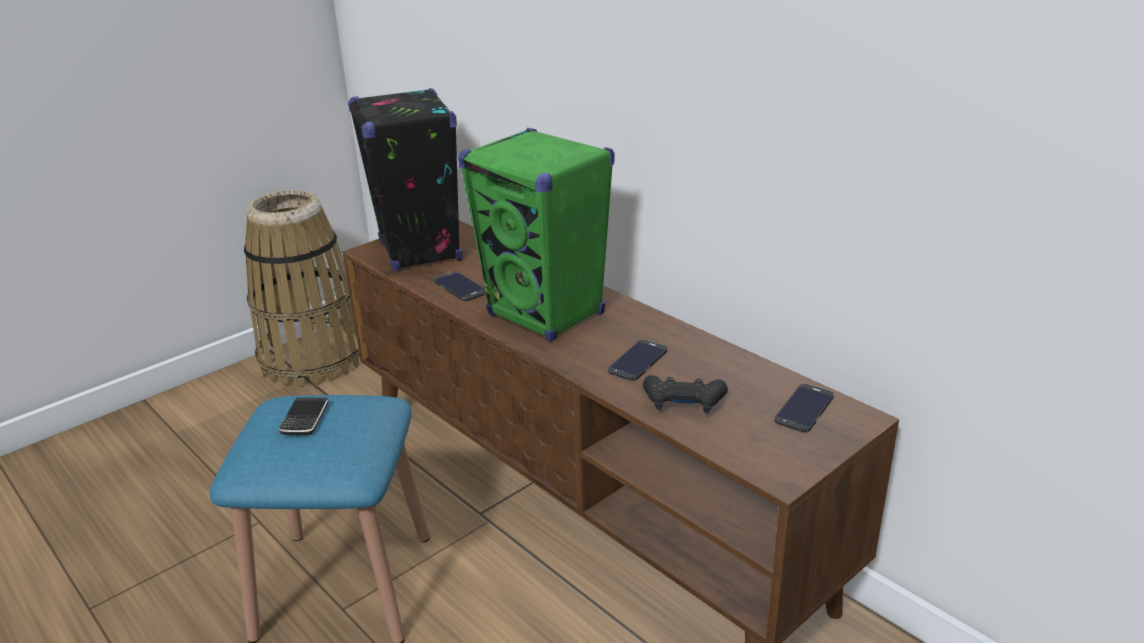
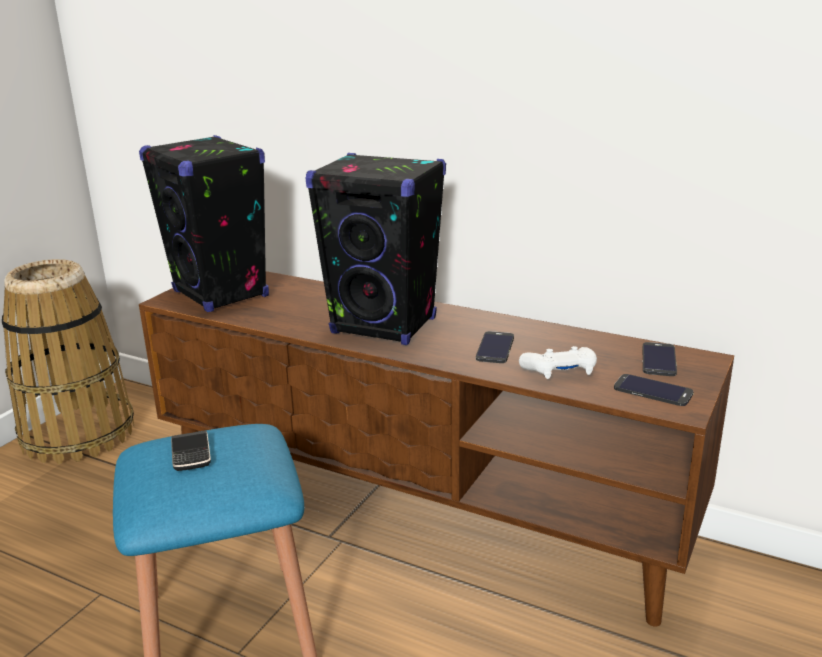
camera: 20 degrees left, 5 degrees down
(459, 287) = (284, 316): phone -> phone (653, 391)
(546, 315) = (384, 326): green speaker -> black speaker
(683, 403) = (560, 372): black game controller -> white game controller

